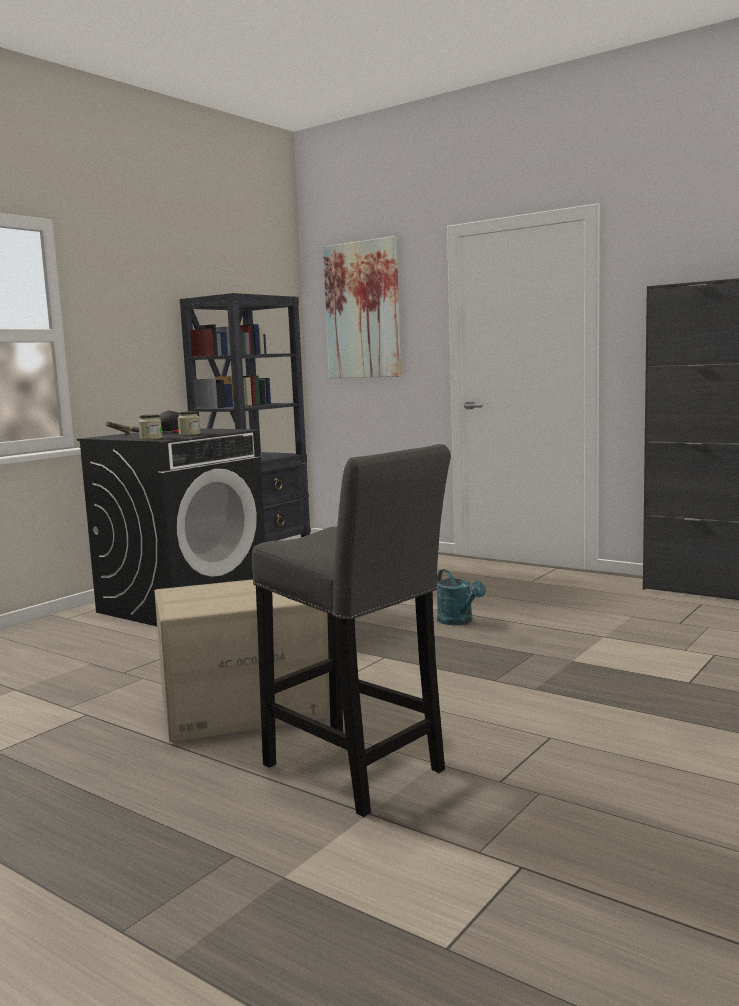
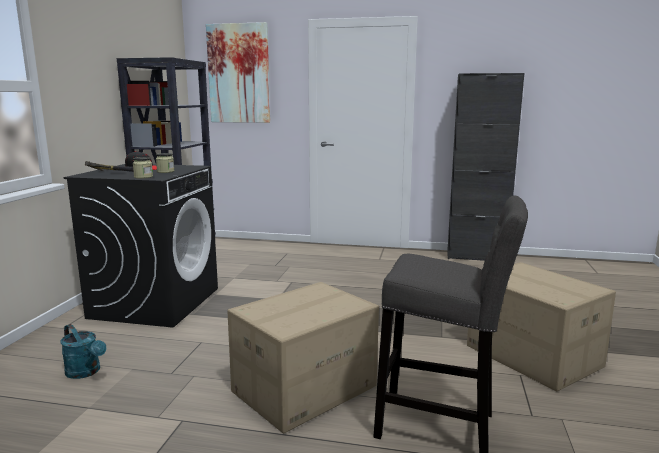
camera: 25 degrees left, 5 degrees up
(458, 621) = (370, 294): turquoise watering can -> turquoise watering can (86, 372)
(601, 720) = (532, 356): none -> cardboard box

